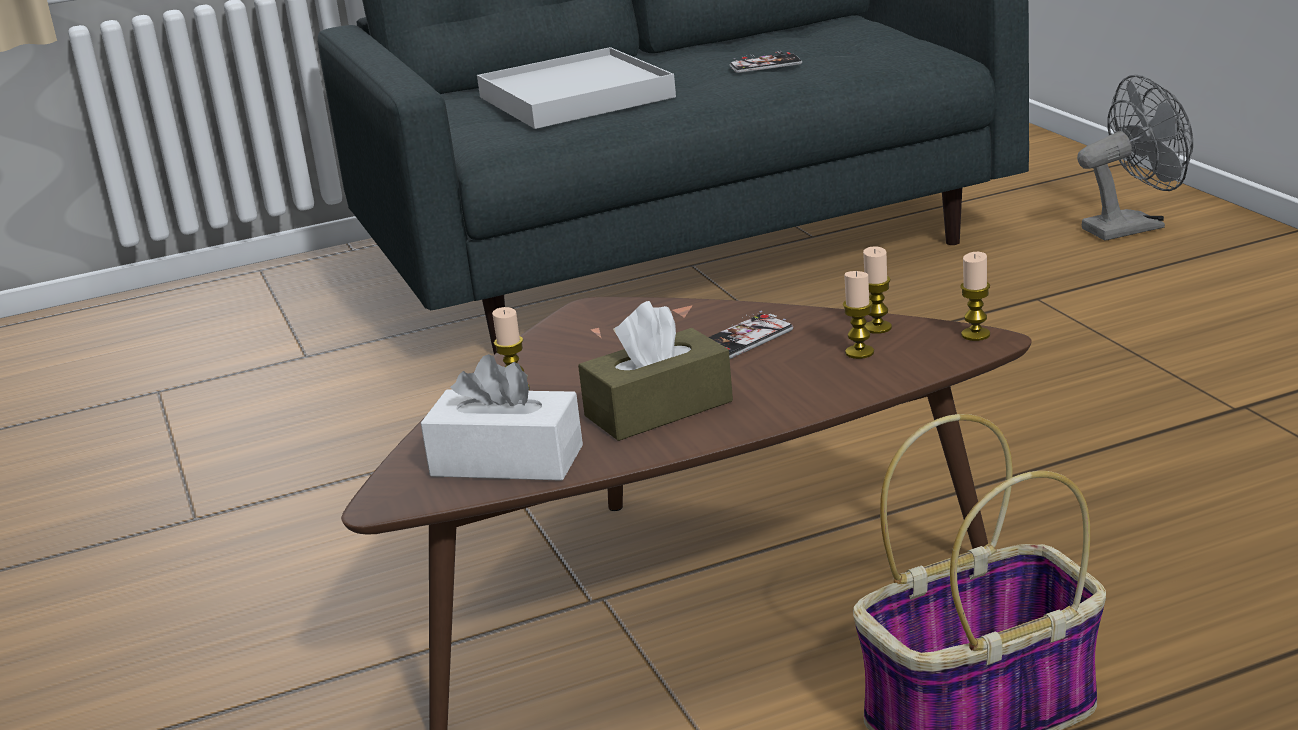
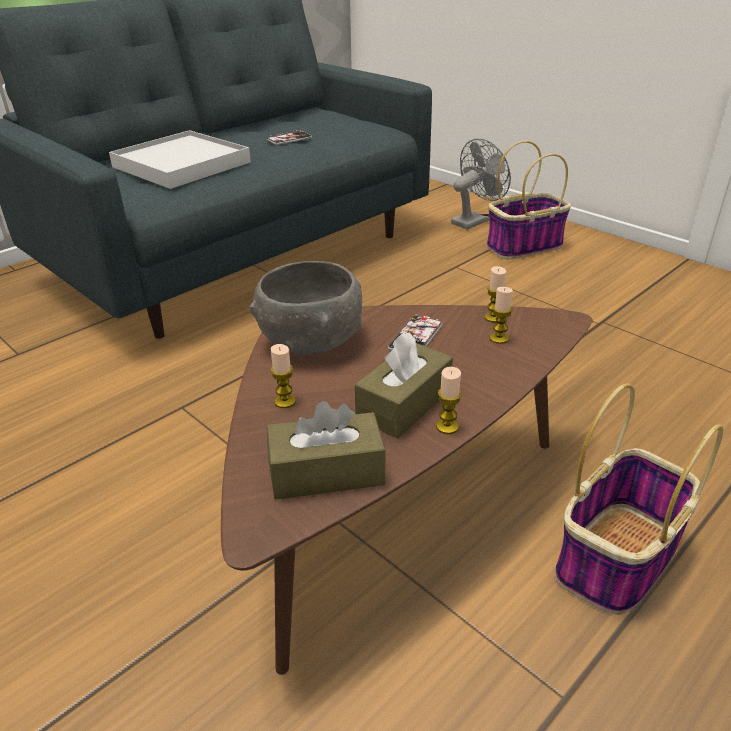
camera: 25 degrees left, 10 degrees up
(507, 461) = (326, 472): white tissue box -> brown tissue box
(599, 332) = (310, 341): none -> grey bowl
(975, 335) = (556, 316): candle -> candle (447, 427)
(1196, 275) = (524, 246): none -> basket

